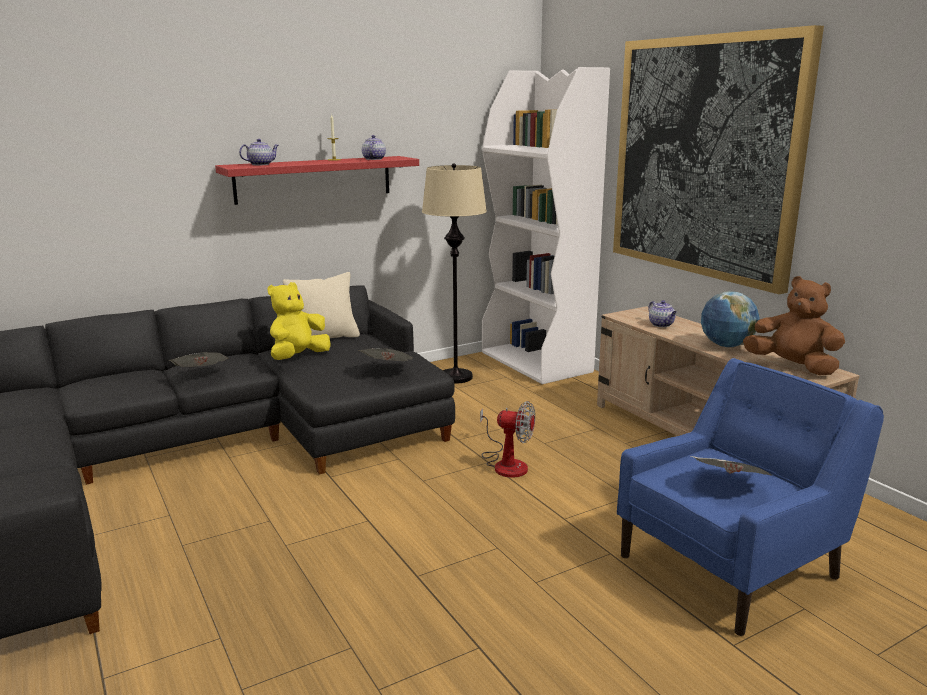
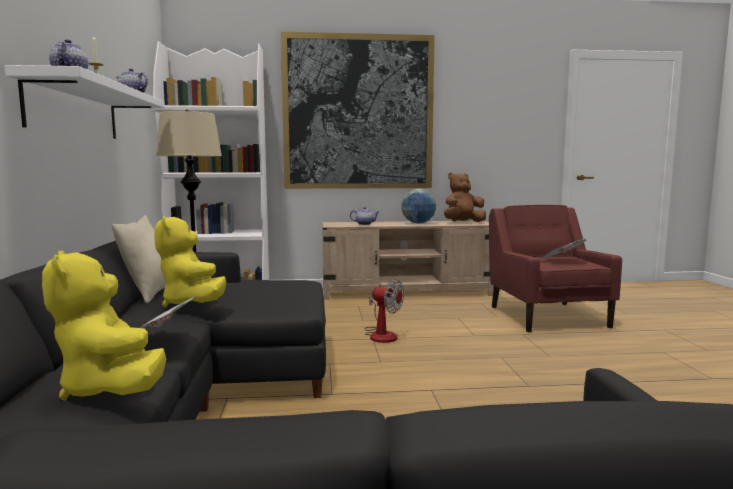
camera: 65 degrees left, 10 degrees down
(119, 389) = (111, 389): none -> yellow plush toy
(314, 179) = (75, 110): red shelf -> white shelf
(388, 369) = (290, 285): newspaper -> none
(506, 463) = (381, 334): fan -> fan turned 75 degrees clockwise
(730, 566) = (547, 316): blue armchair -> red armchair

